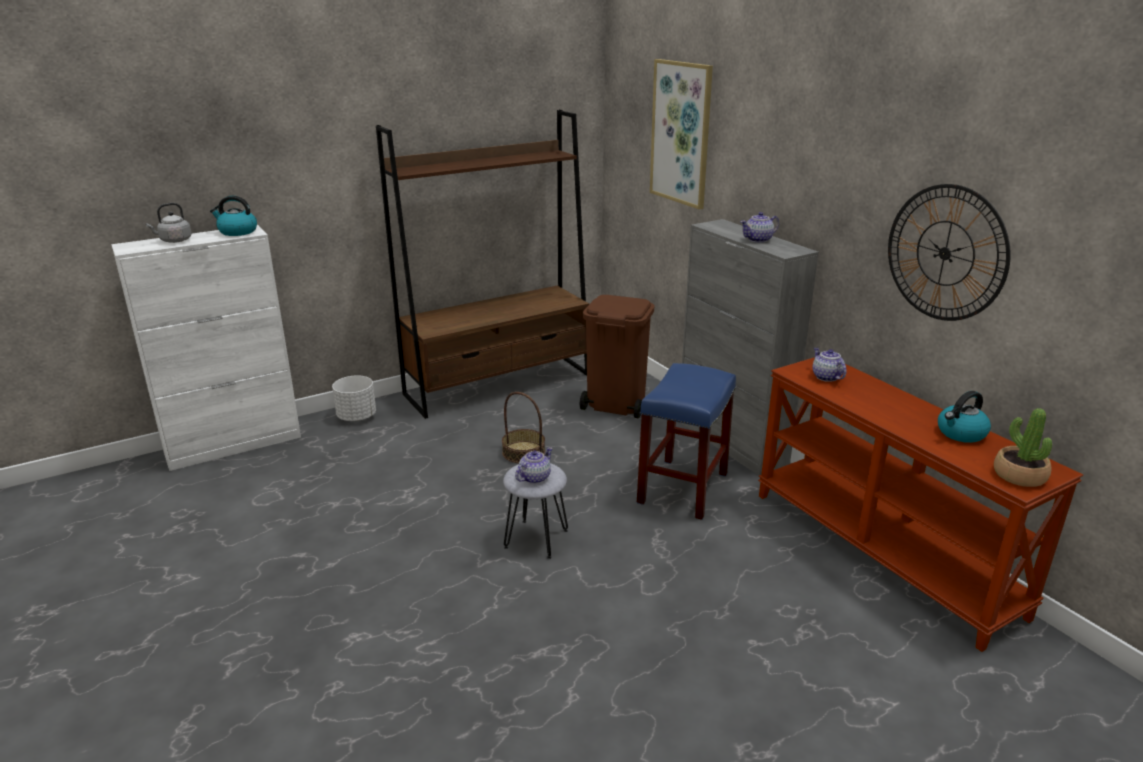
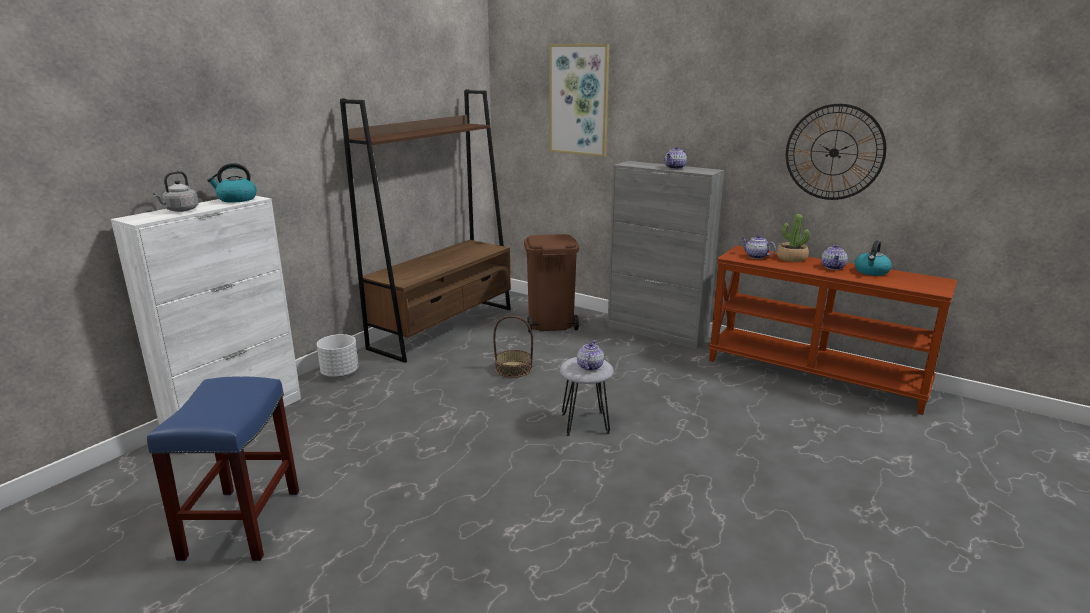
camera: 25 degrees left, 5 degrees down
(682, 487) = (654, 366): blue stool -> blue stool (242, 523)
(913, 414) = (833, 267): none -> teapot
(1019, 475) = (930, 286): potted plant -> potted plant (791, 258)

